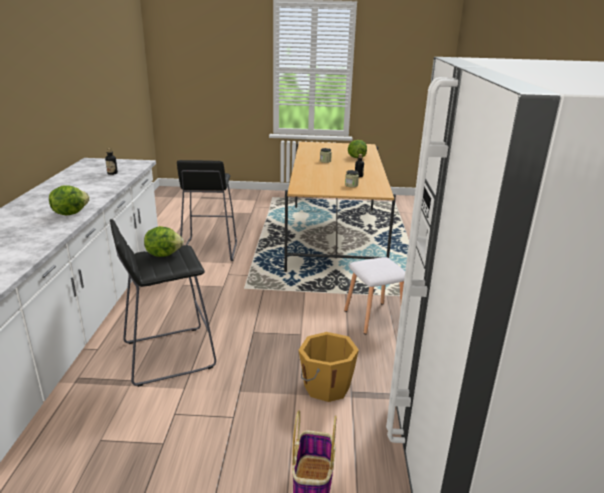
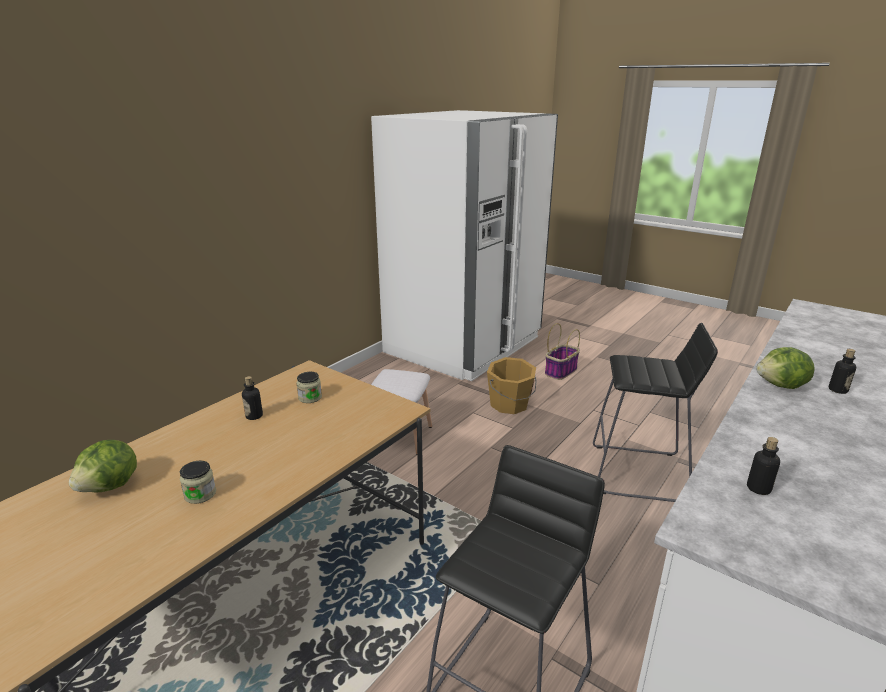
camera: 145 degrees left, 0 degrees up
(28, 218) = (837, 390): none -> bottle
(164, 254) = (650, 375): lettuce -> none

